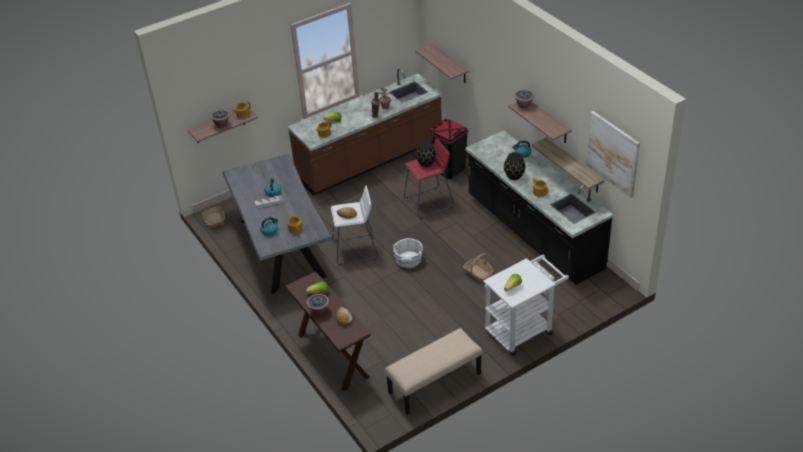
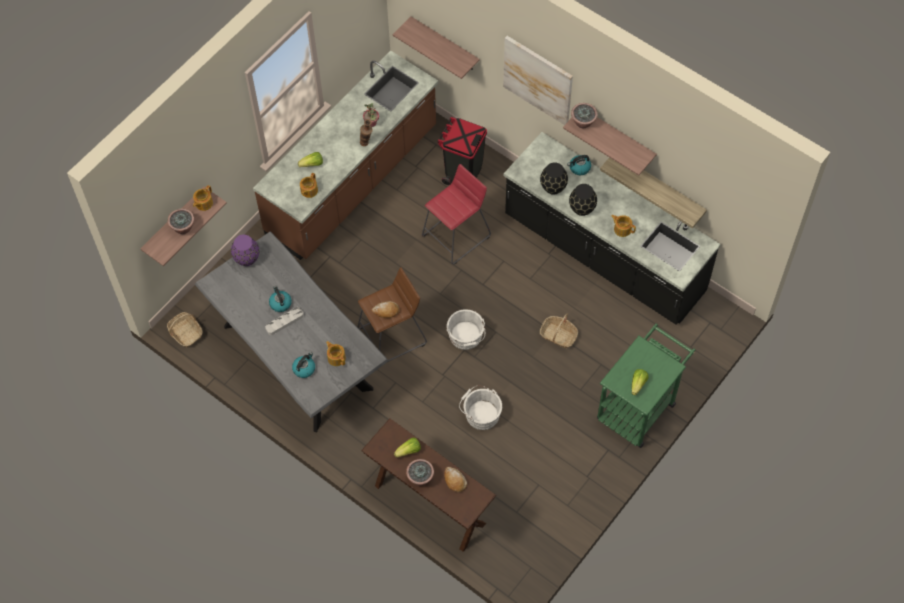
camera: 20 degrees left, 20 degrees up
(264, 165) = (247, 259): none -> purple vase
(355, 249) = (392, 336): white stool -> brown stool
(398, 308) = (480, 413): none -> white bucket
(426, 162) = (453, 198): black vase -> black vase (553, 187)
(435, 384) = (565, 512): beige bench -> none
(523, 329) = (640, 406): white cart -> green cart
(613, 153) = (722, 189): picture -> picture (538, 80)

